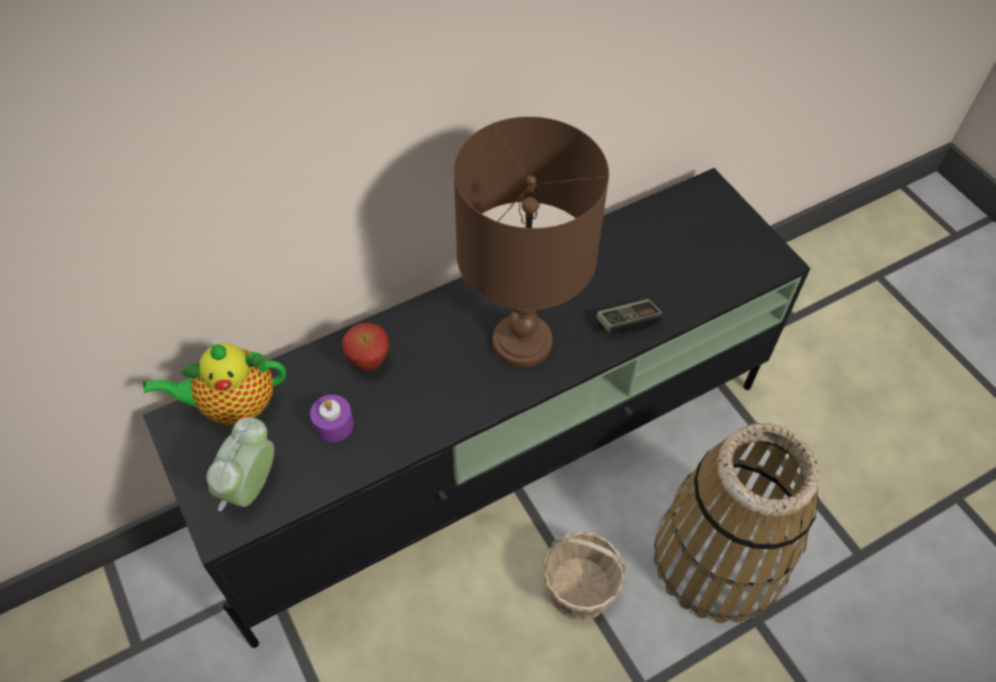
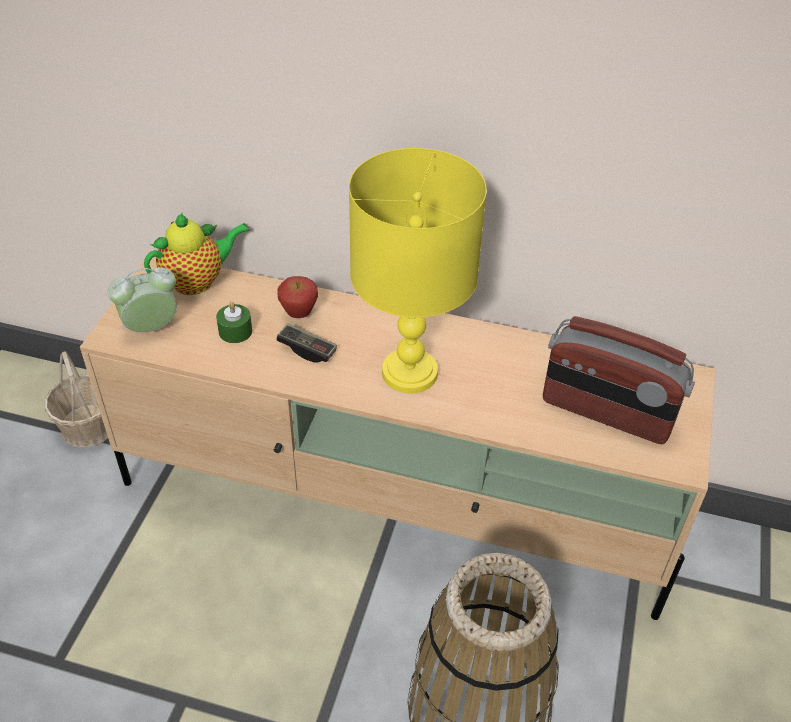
camera: 45 degrees right, 10 degrees down
(234, 405) = (198, 281): teapot -> teapot turned 120 degrees clockwise
(334, 424) = (235, 331): purple candle -> green candle
(498, 459) = (395, 504): black tv stand -> beige tv stand
(521, 341) = (409, 371): brown table lamp -> yellow table lamp
(579, 588) = (351, 633): basket -> basket (88, 426)
(628, 322) = (501, 415): game controller -> game controller (307, 350)
(691, 261) = (606, 413): none -> radio

